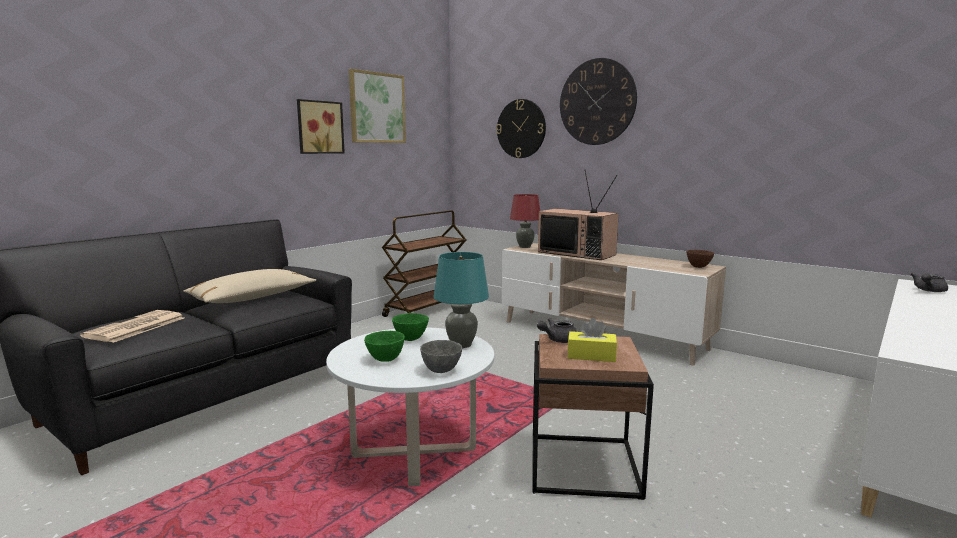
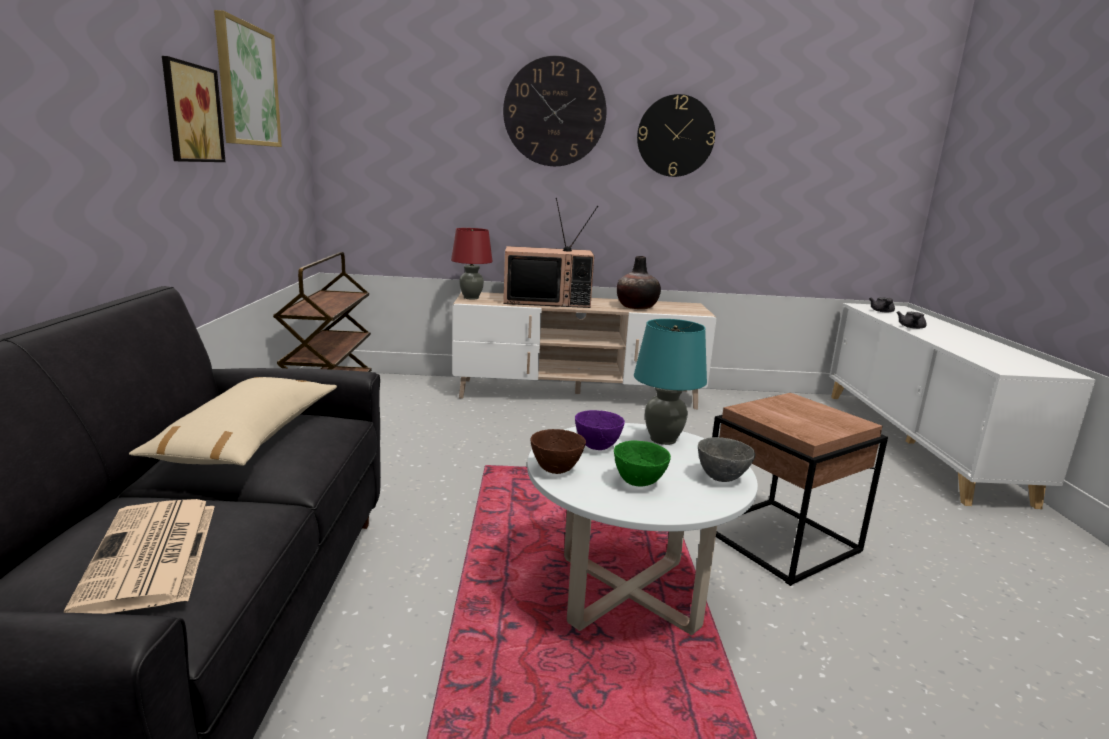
camera: 40 degrees left, 5 degrees up
(410, 338) = (596, 446): green bowl -> purple bowl
(521, 129) = (441, 137): wall clock -> wall clock (675, 136)
(558, 340) = (755, 410): grey teapot -> grey teapot (911, 327)
(591, 356) = (816, 421): yellow tissue box -> none
(646, 263) = (636, 307): none -> vase
(698, 266) = (684, 306): brown bowl -> brown bowl (555, 469)

